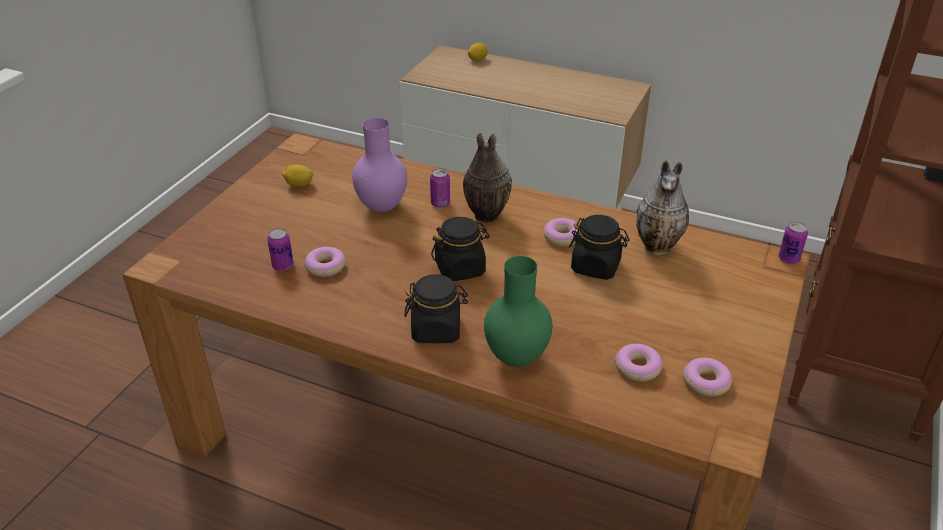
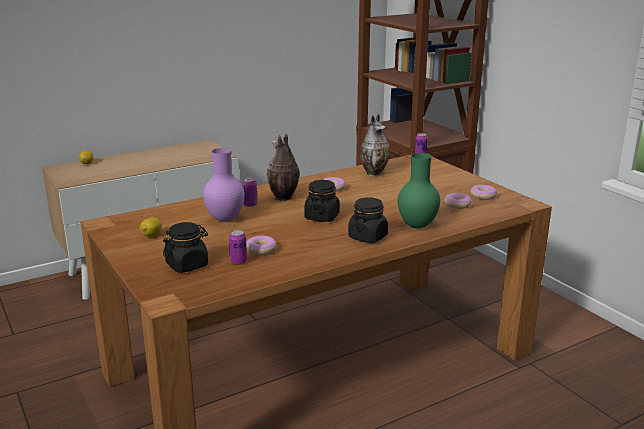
camera: 55 degrees left, 15 degrees down
(596, 266) = (369, 189): black jar -> black jar (187, 265)

